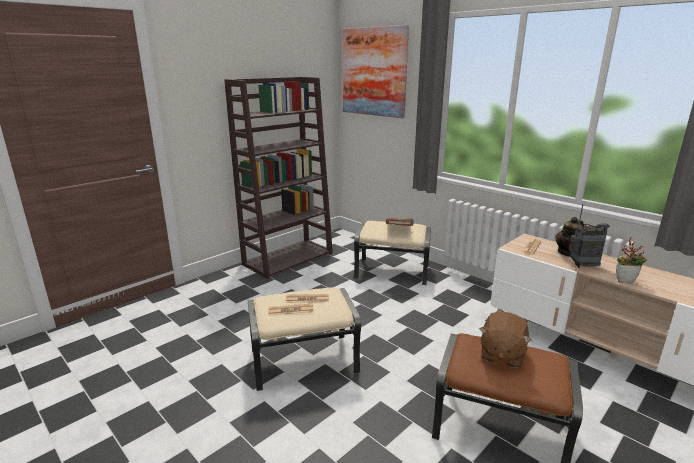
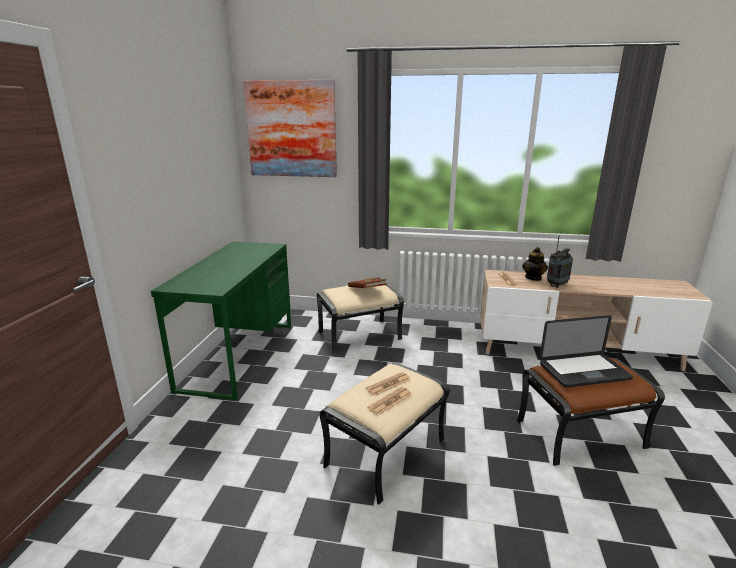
camera: 35 degrees left, 0 degrees up
(288, 258) = (239, 354): brown bookcase -> green desk
(501, 354) = (584, 371): brown plush toy -> laptop
(625, 281) = (591, 289): potted plant -> none

